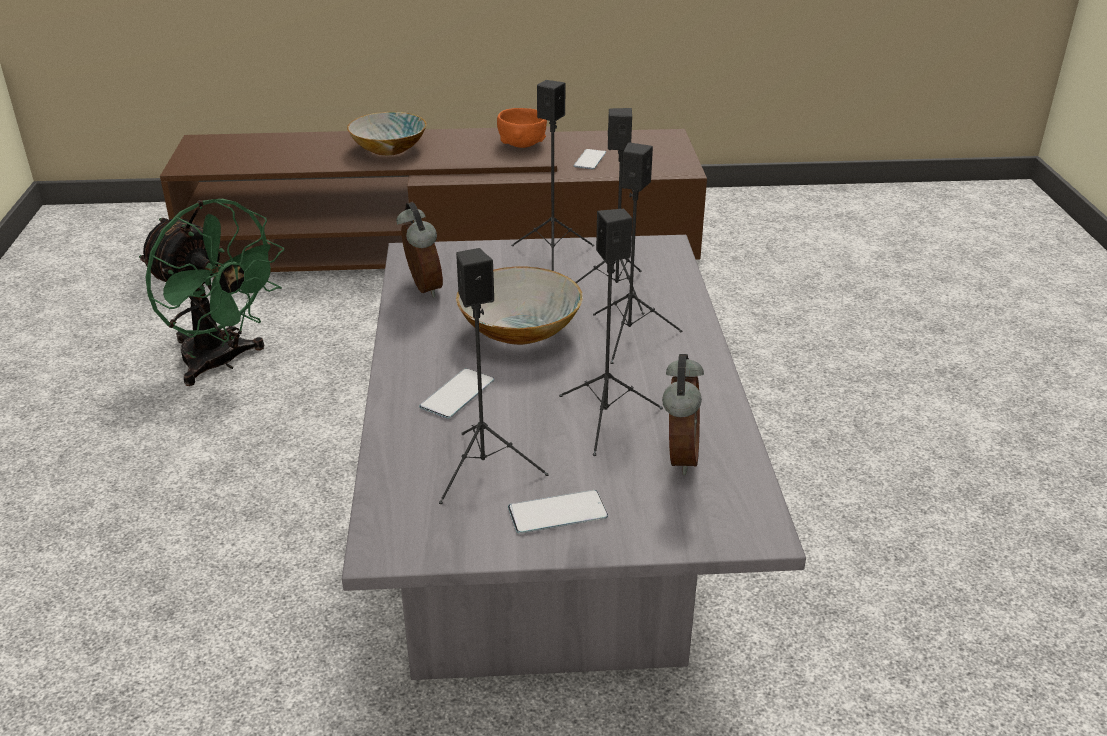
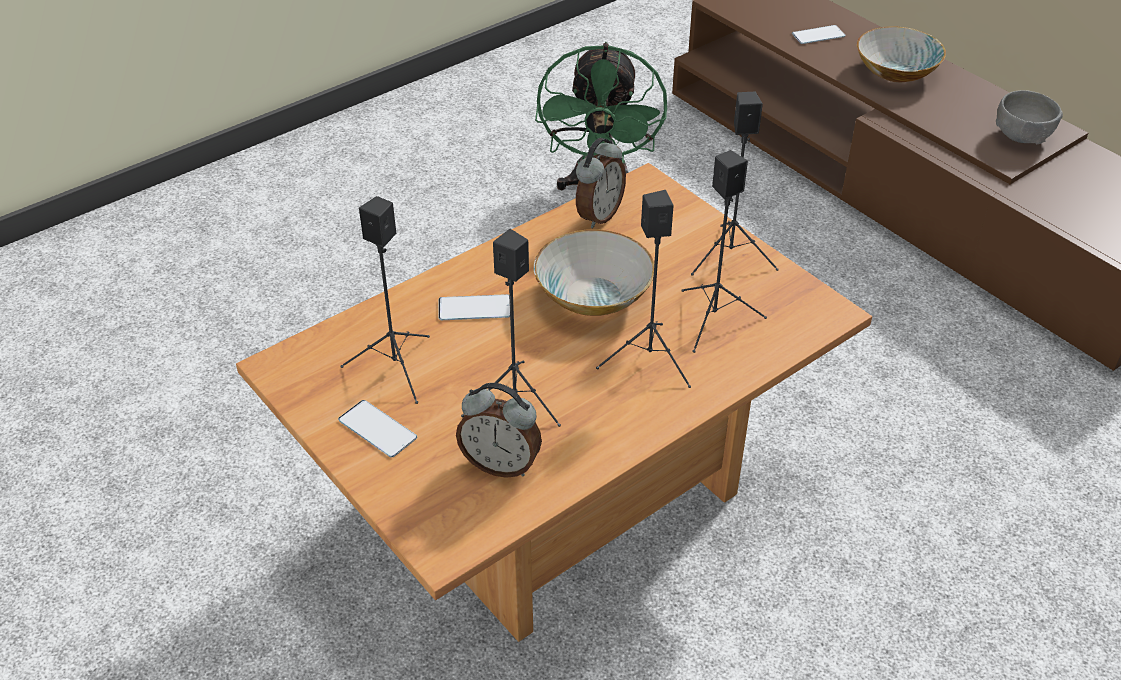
camera: 55 degrees right, 10 degrees up
(522, 144) = (1021, 136): orange bowl -> grey bowl
(553, 562) = (560, 499): grey coffee table -> brown coffee table
(590, 159) = (1065, 192): phone -> phone (818, 35)
(678, 457) = (501, 464): alarm clock -> alarm clock turned 45 degrees clockwise

